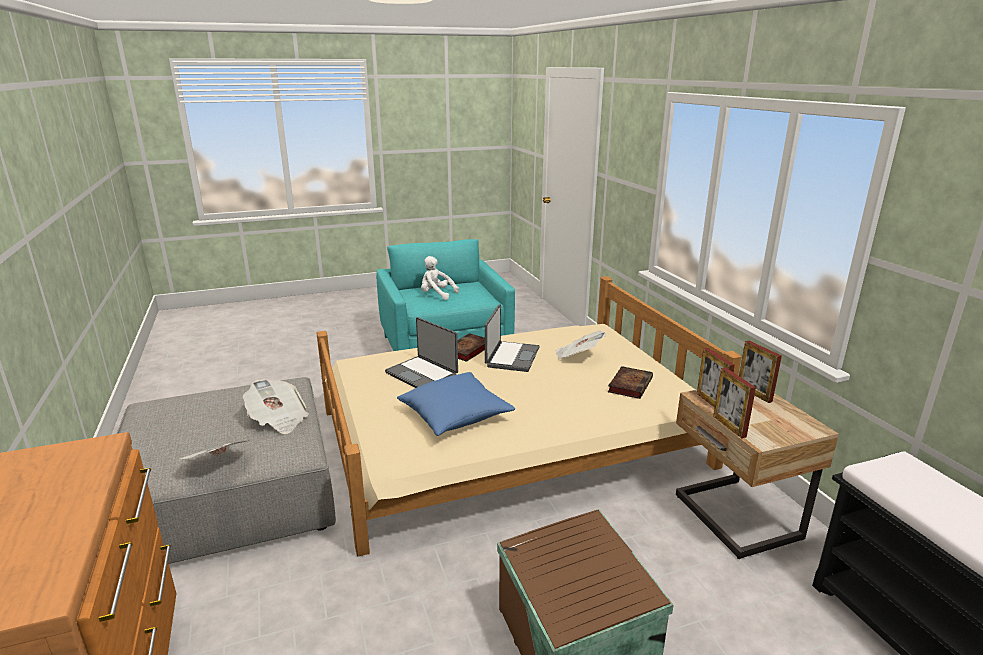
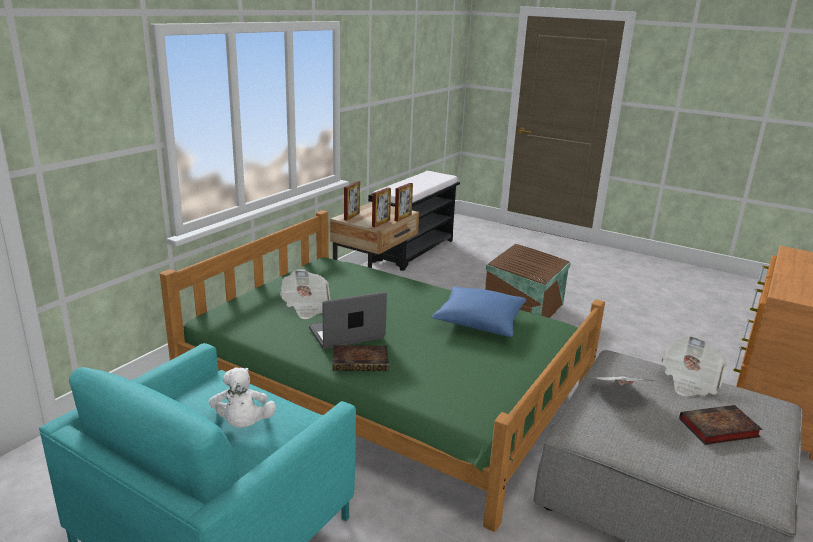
camera: 130 degrees left, 0 degrees up
(422, 374) = (443, 363): laptop -> none
(507, 438) = (387, 385): beige bed -> green bed
(630, 385) = (335, 278): book -> book (717, 429)

